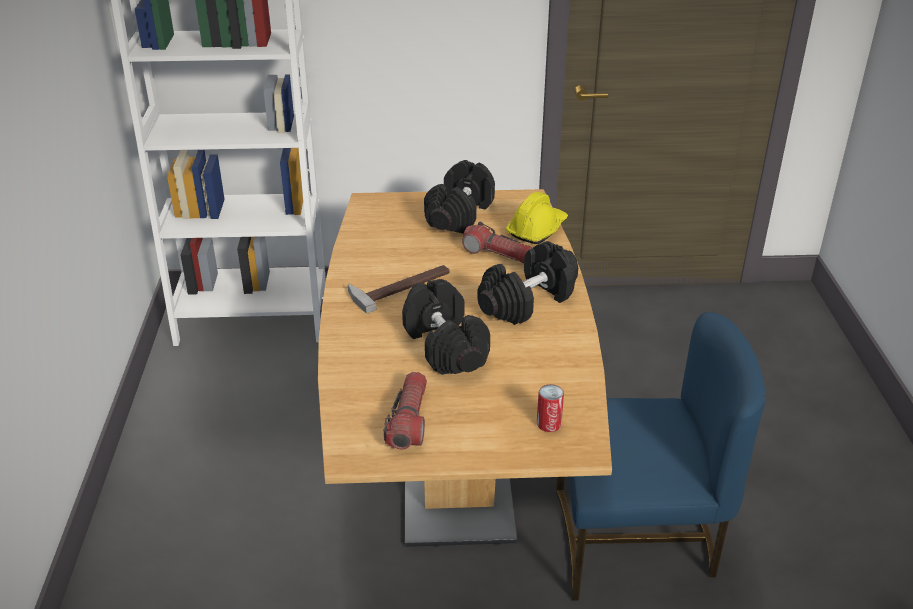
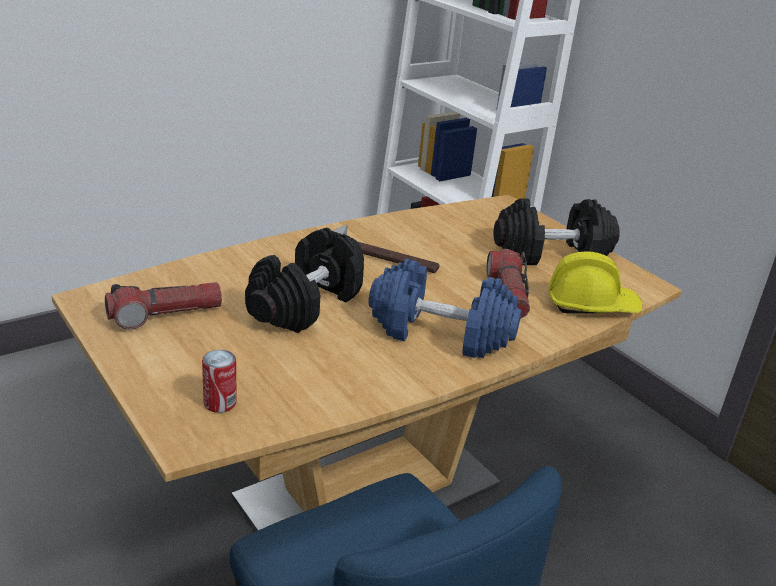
camera: 55 degrees right, 5 degrees down
(527, 302) = (440, 333): black dumbbell -> blue dumbbell

